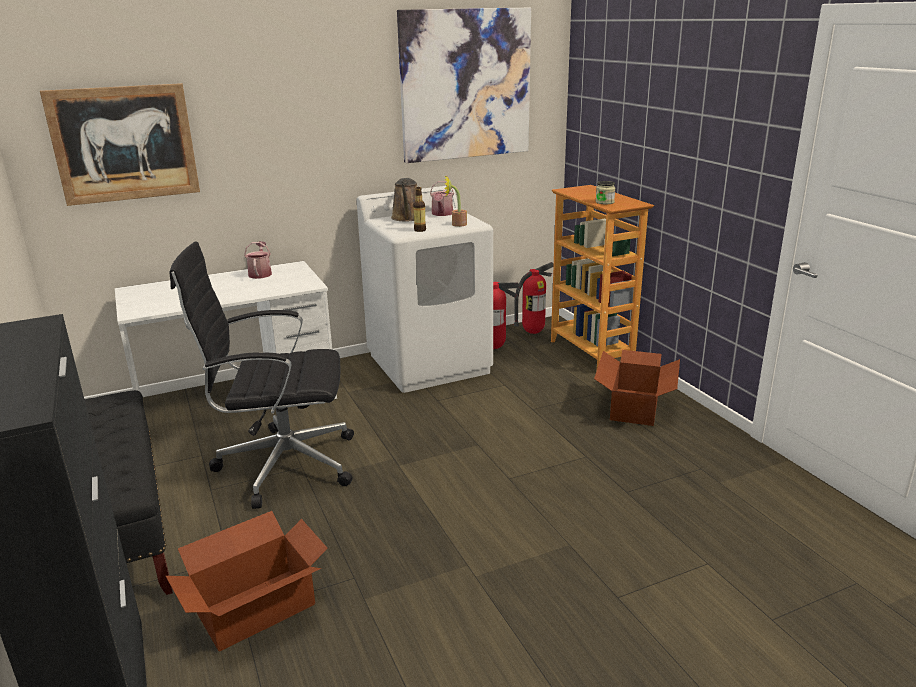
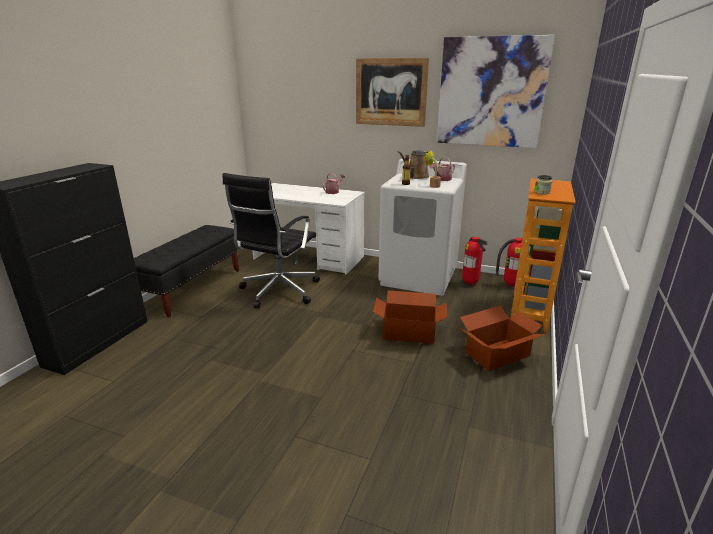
camera: 45 degrees right, 0 degrees up
(124, 144) = (286, 109): picture -> picture (390, 92)
(254, 608) = (178, 338): cardboard box -> cardboard box (408, 332)
(282, 464) = (278, 291): black office chair -> black office chair turned 105 degrees counterclockwise

